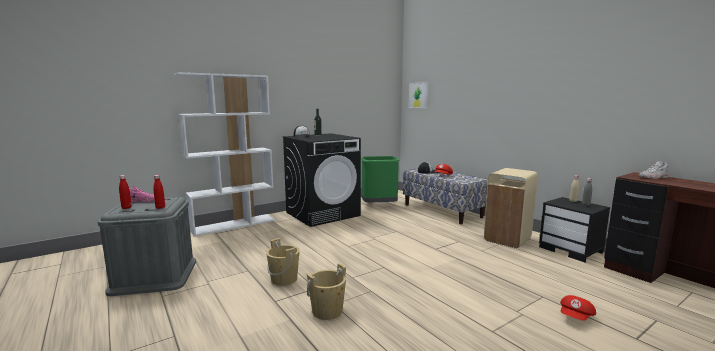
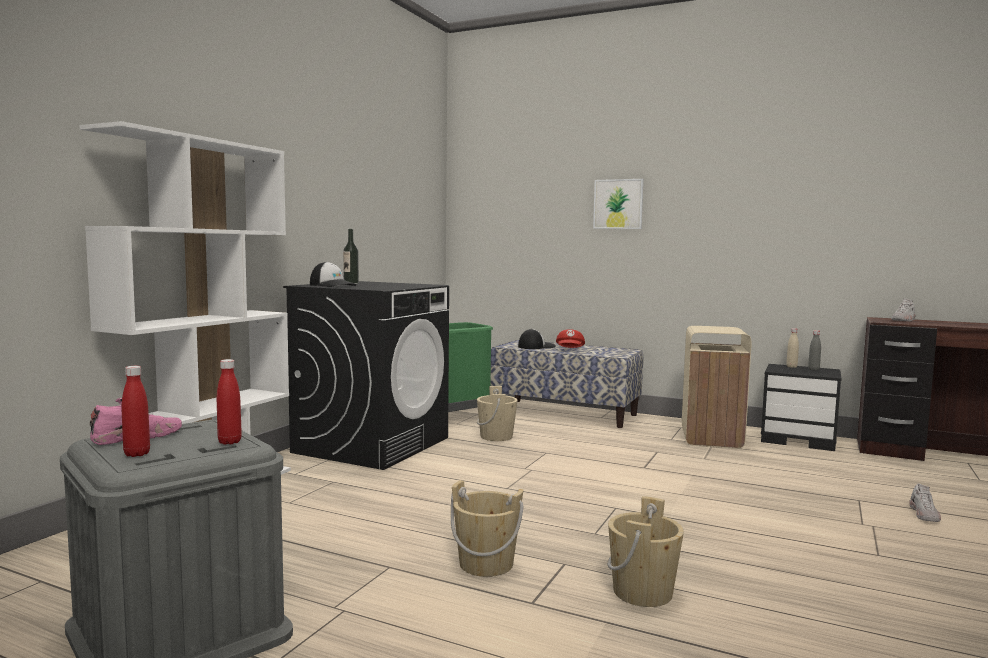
camera: 30 degrees left, 5 degrees down
(385, 218) = (496, 436): none -> beige bucket
(418, 95) = (487, 213): picture -> picture (618, 204)
(576, 317) = (924, 515): red cap -> white shoe

